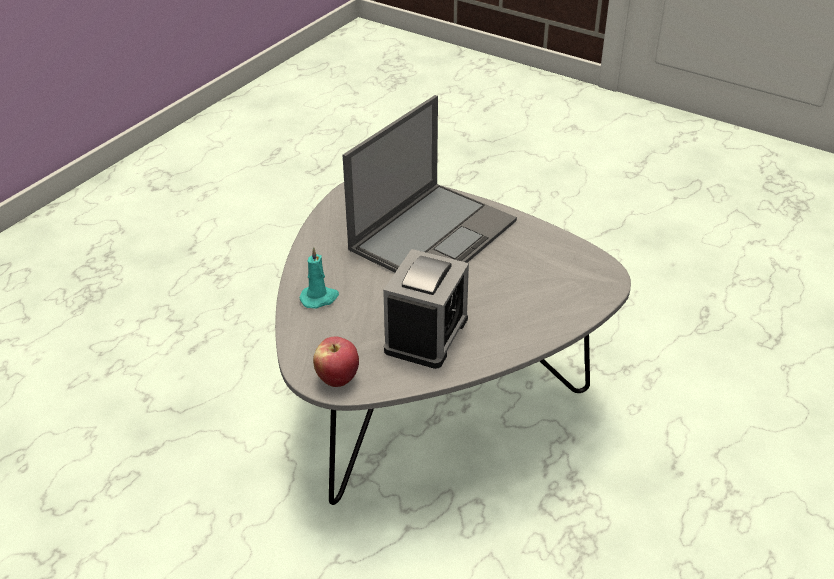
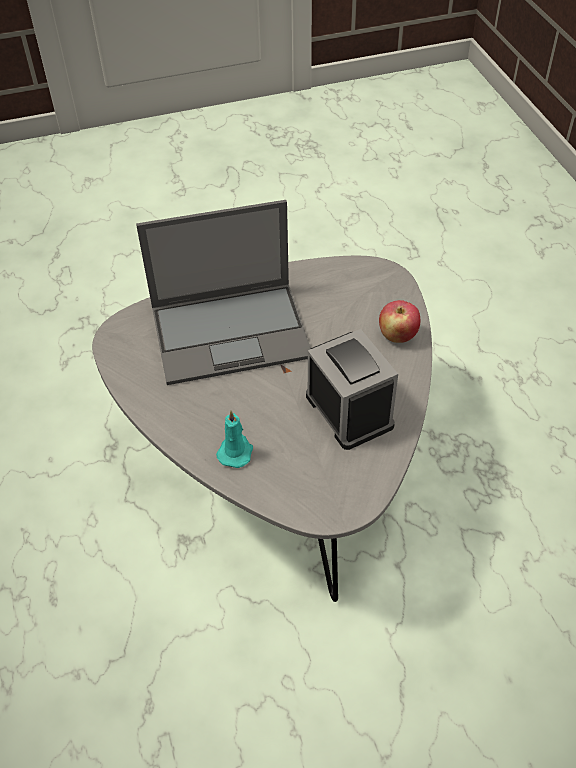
camera: 50 degrees left, 10 degrees up
(337, 379) = (348, 498): apple -> apple (397, 336)
(434, 234) = (232, 331): laptop -> laptop turned 90 degrees clockwise

